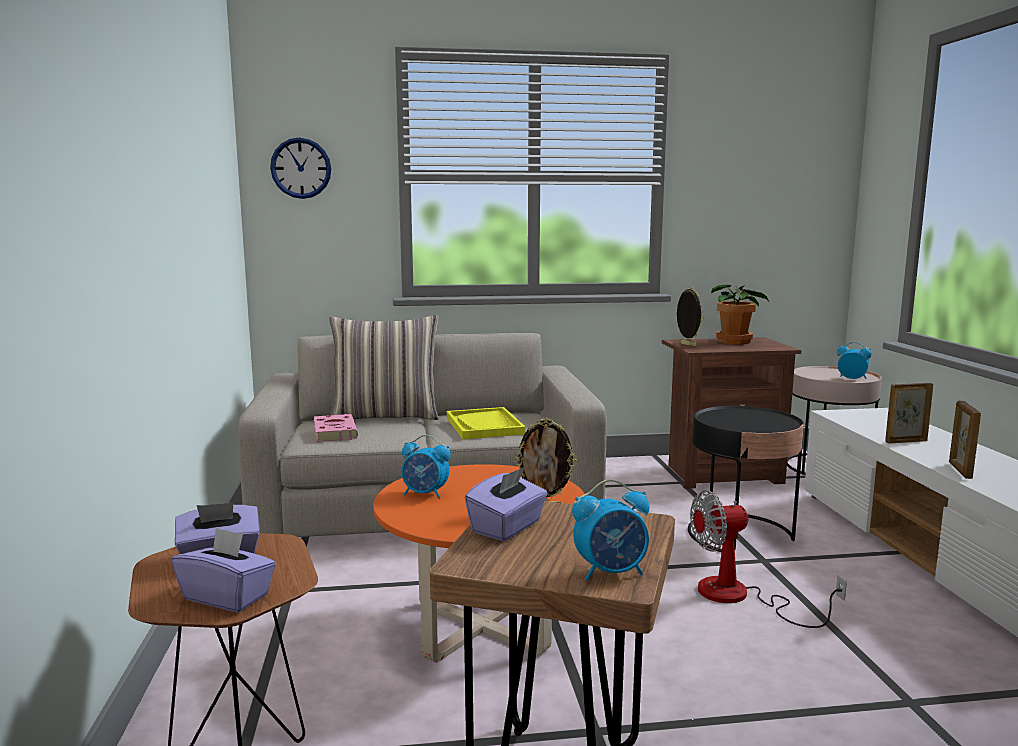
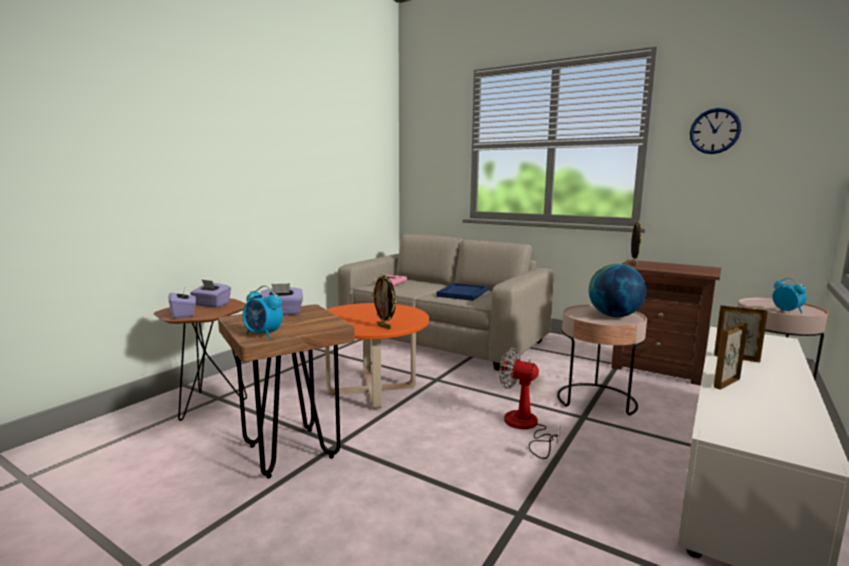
camera: 40 degrees right, 0 degrees up
(301, 168) = (425, 144): wall clock -> wall clock (714, 131)
(386, 416) = (432, 282): pillow -> none
(425, 494) = (353, 310): alarm clock -> none
(484, 426) = (462, 293): yellow tray -> blue tray
(735, 341) = (681, 266): potted plant -> none
(740, 534) = (596, 400): black side table -> pink side table
(757, 418) = (614, 316): none -> globe

